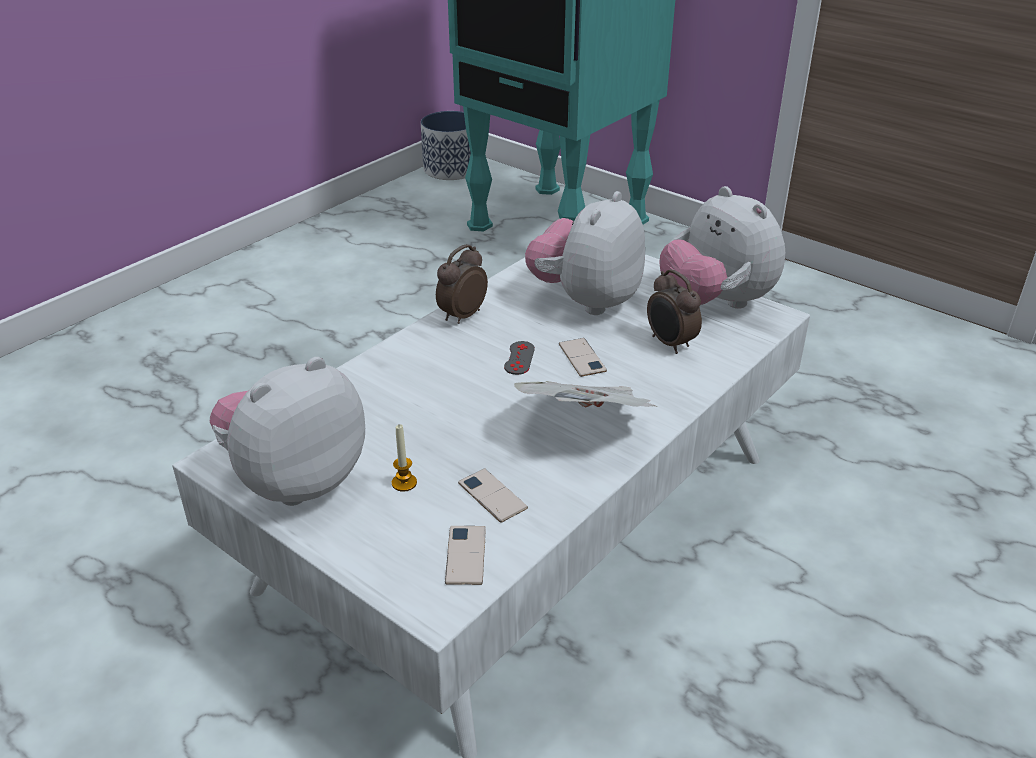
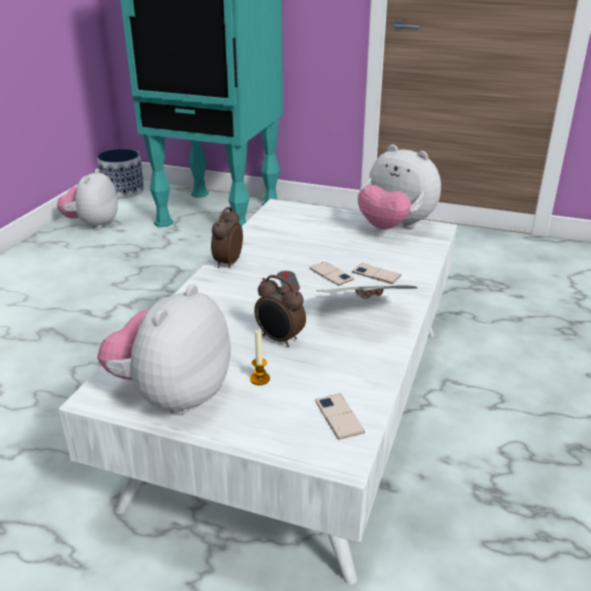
camera: 20 degrees left, 5 degrees down
(492, 496) = (330, 373): phone -> phone (376, 274)
(586, 300) = (309, 239): plush toy -> plush toy (93, 224)
(670, 344) = (383, 255): alarm clock -> alarm clock (279, 339)

